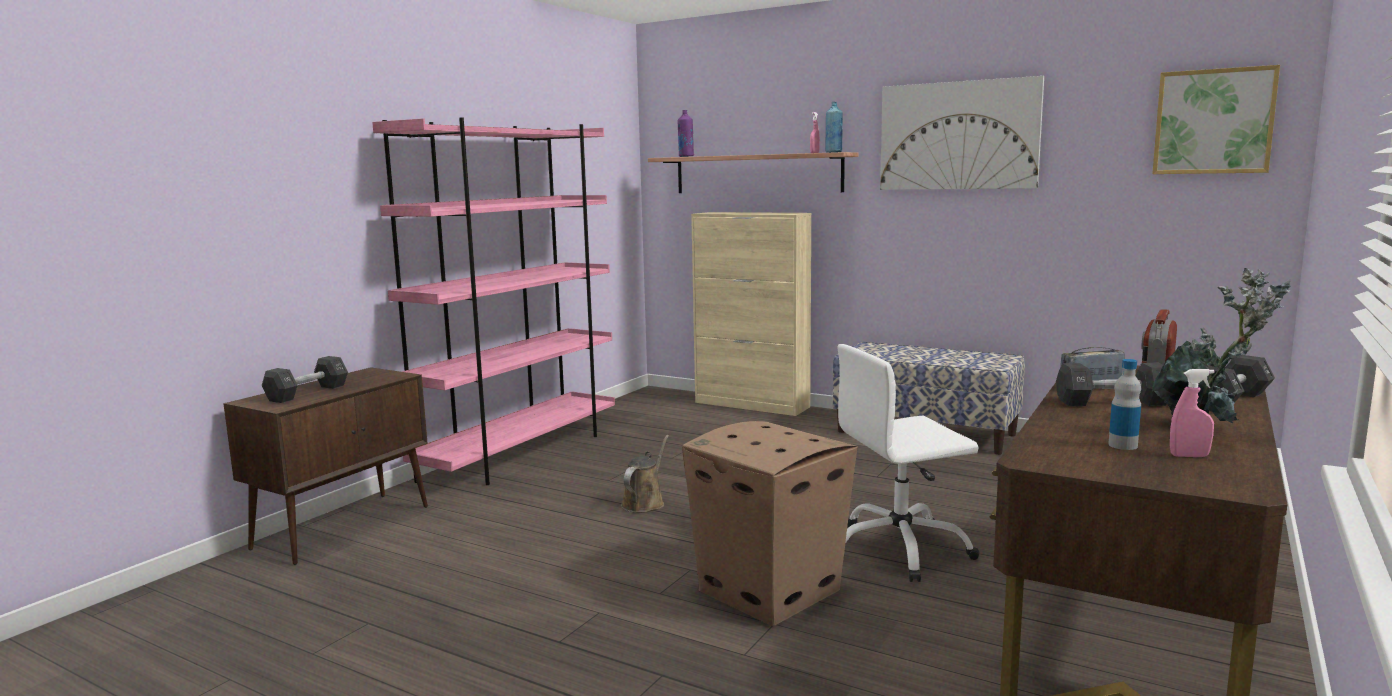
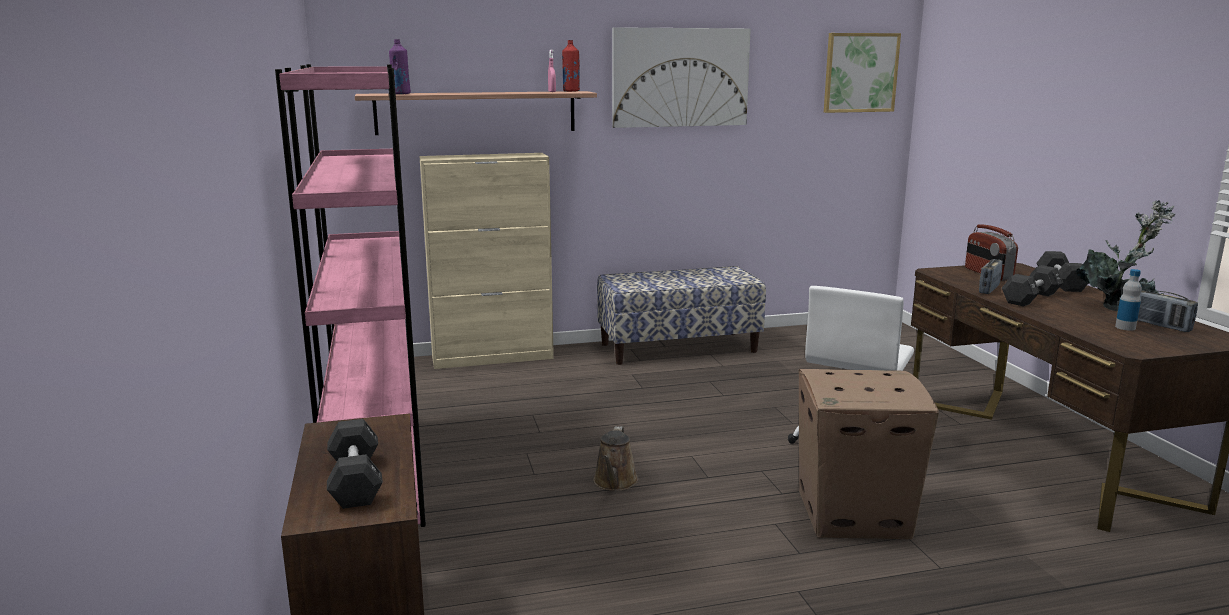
camera: 45 degrees left, 5 degrees up
(644, 503) = (615, 483): brown watering can -> brown watering can turned 150 degrees counterclockwise
(833, 152) = (571, 91): blue bottle -> red bottle
(1189, 456) = (1161, 326): pink spray bottle -> radio

